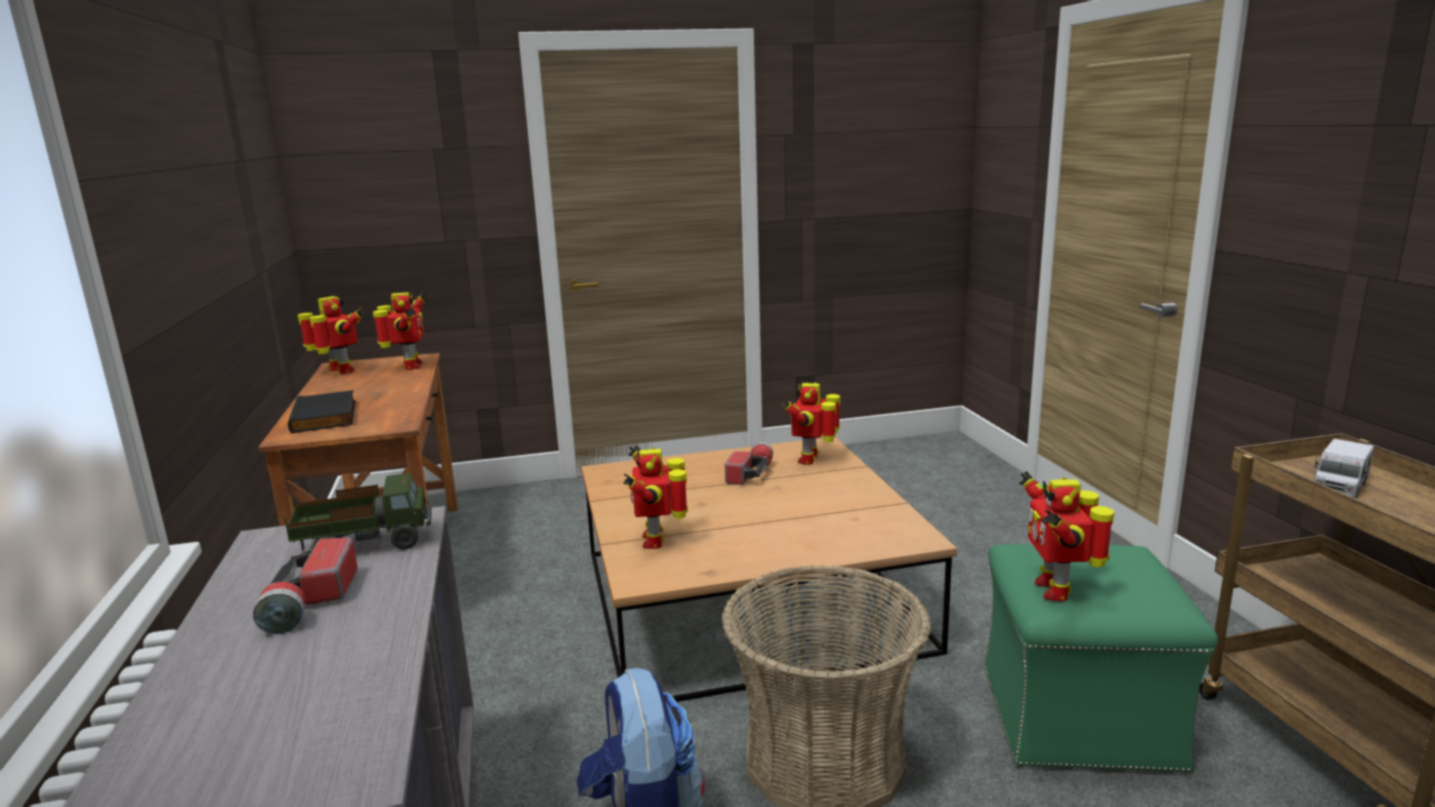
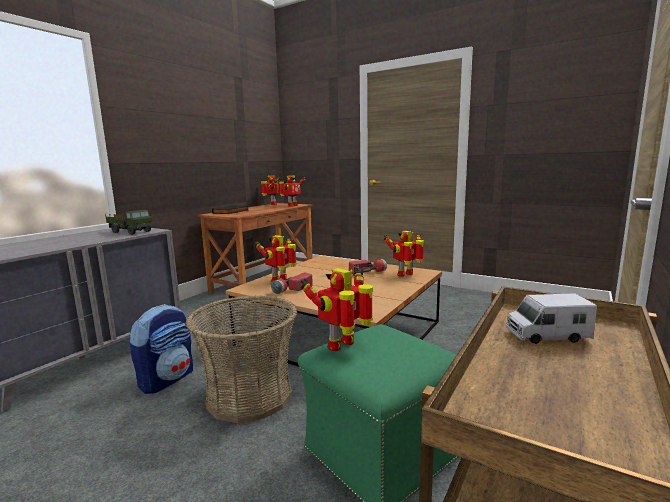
camera: 45 degrees right, 5 degrees down
(310, 602) = (84, 237): flashlight -> flashlight (292, 289)

